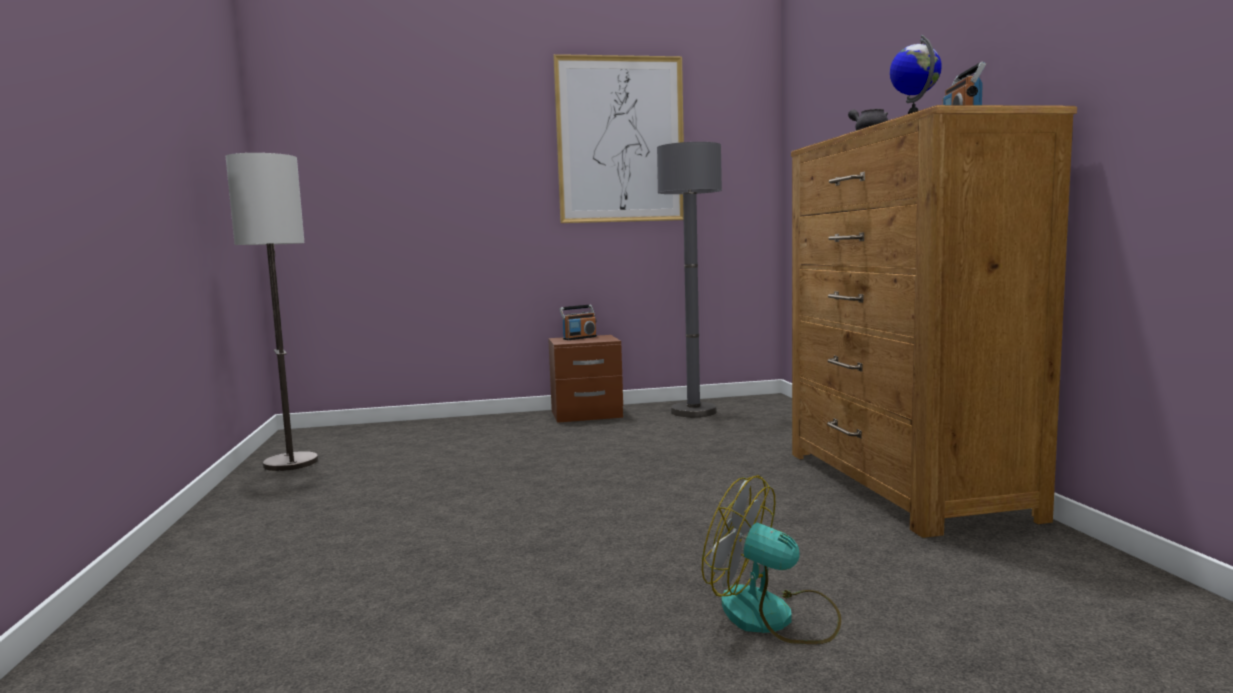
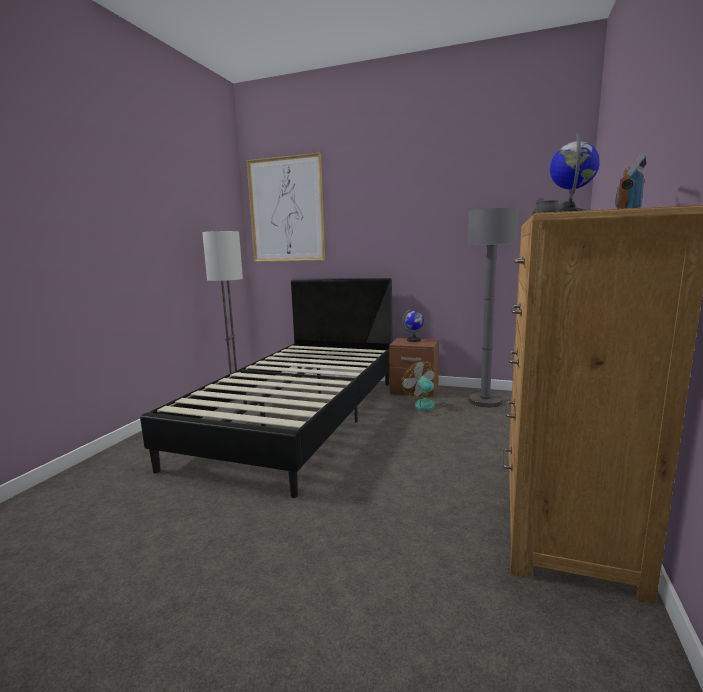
camera: 30 degrees right, 5 degrees up
(455, 468) = (299, 417): none -> black bed
(579, 338) = (414, 340): radio -> globe
(620, 140) = (455, 204): picture -> picture (286, 210)
(773, 617) = (318, 603): fan -> fan (428, 408)

